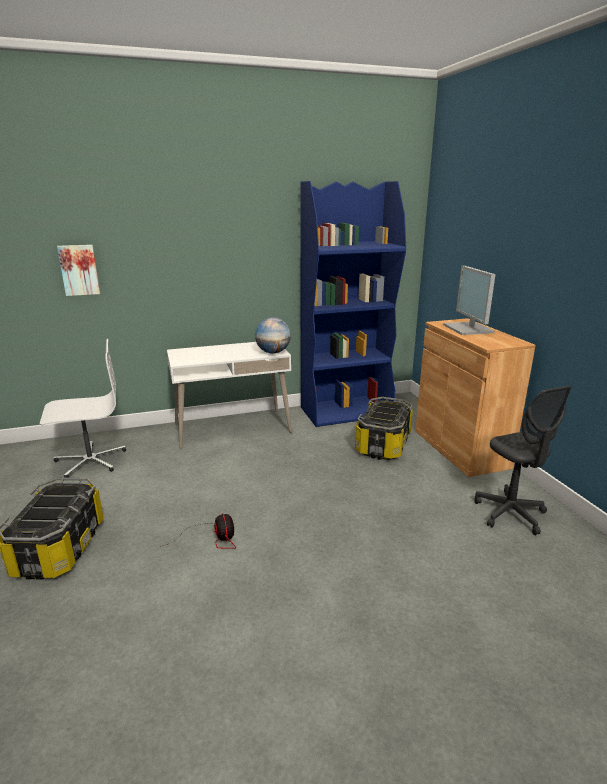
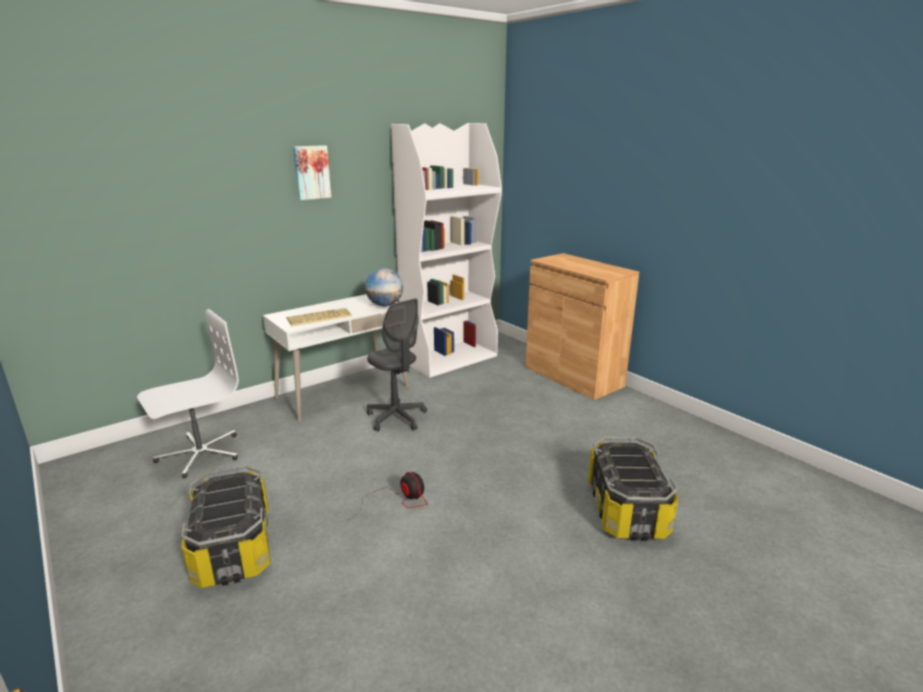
camera: 20 degrees left, 0 degrees up
(79, 270) = (156, 231): picture -> picture (311, 172)
(208, 357) = (320, 317): none -> keyboard
(346, 411) = (450, 358): blue bookcase -> white bookcase
(384, 444) = (504, 384): storage box -> storage box (627, 509)
(469, 329) = (574, 263): monitor -> none
(510, 513) = (643, 424): grey office chair -> grey office chair (396, 418)

